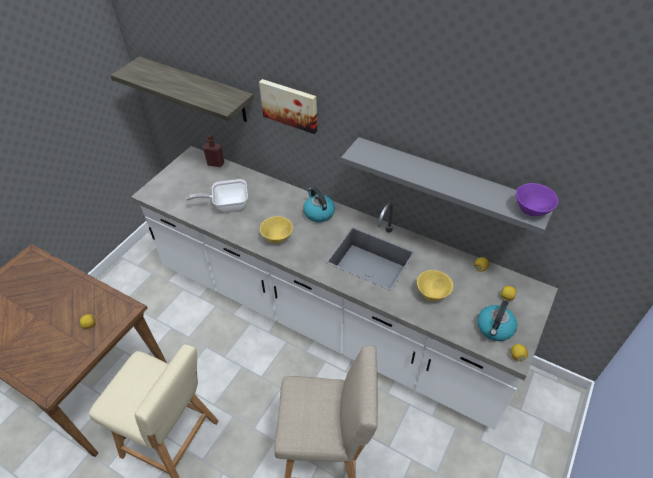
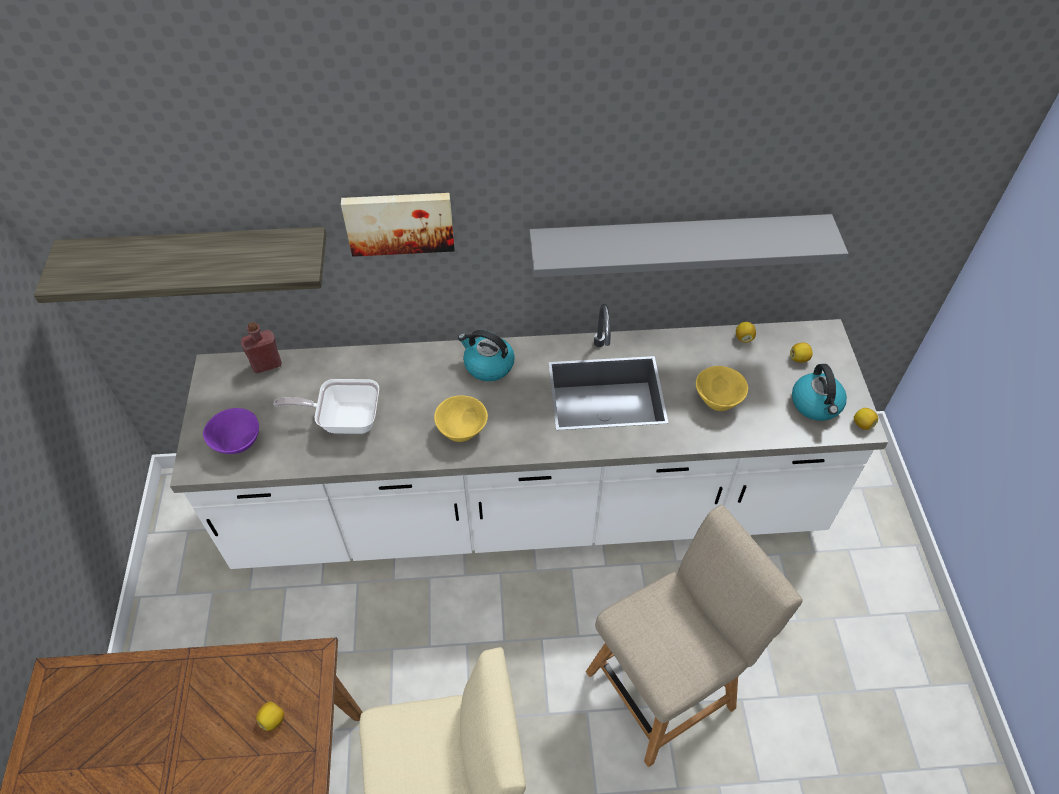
camera: 35 degrees left, 5 degrees up
(227, 205) = (344, 419): frying pan -> frying pan turned 45 degrees clockwise
(531, 211) = (817, 236): purple bowl -> purple bowl (238, 445)

